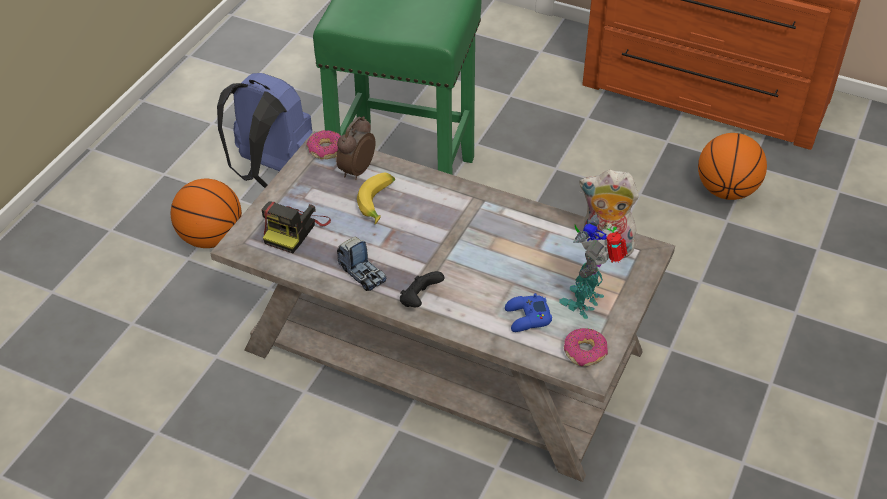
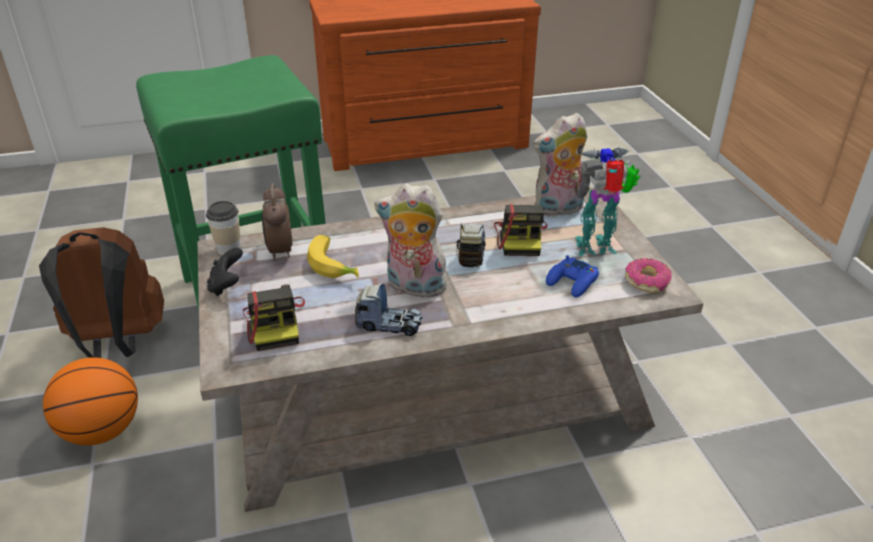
camera: 40 degrees left, 10 degrees down
(271, 172) = (117, 343): blue backpack -> brown backpack
(325, 150) = (229, 249): donut -> cup
(410, 254) = (413, 287): none -> plush toy
(419, 300) = (469, 317): black game controller -> black game controller (227, 286)
(485, 248) = (471, 252): none -> toy truck
(539, 257) = (520, 238): none -> camera
(587, 301) = (597, 248): toy robot -> toy robot turned 90 degrees clockwise
(726, 190) = (508, 190): basketball -> none

